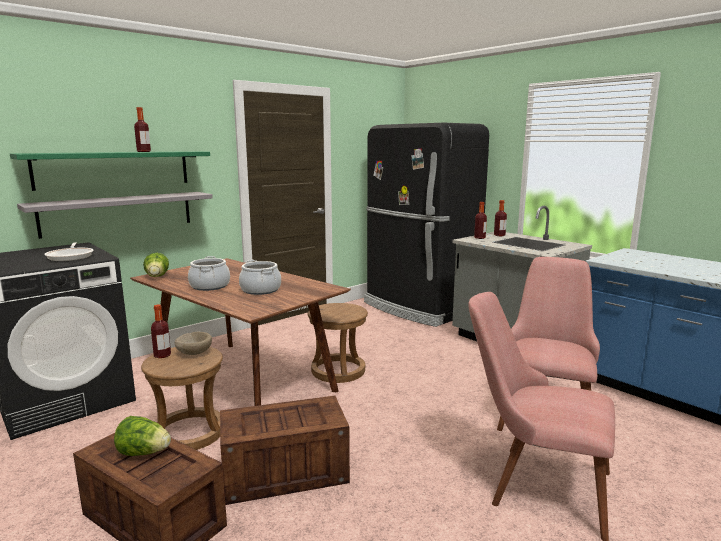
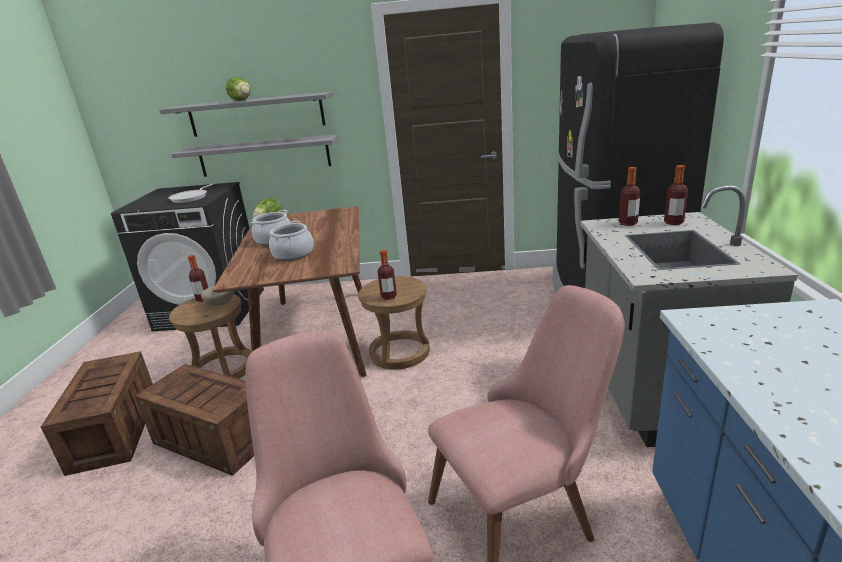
camera: 45 degrees right, 10 degrees up
(114, 169) = (256, 114): green shelf -> grey shelf
(143, 151) = (267, 98): bottle -> bottle (389, 297)
(144, 452) = (102, 380): lettuce -> lettuce (242, 100)

